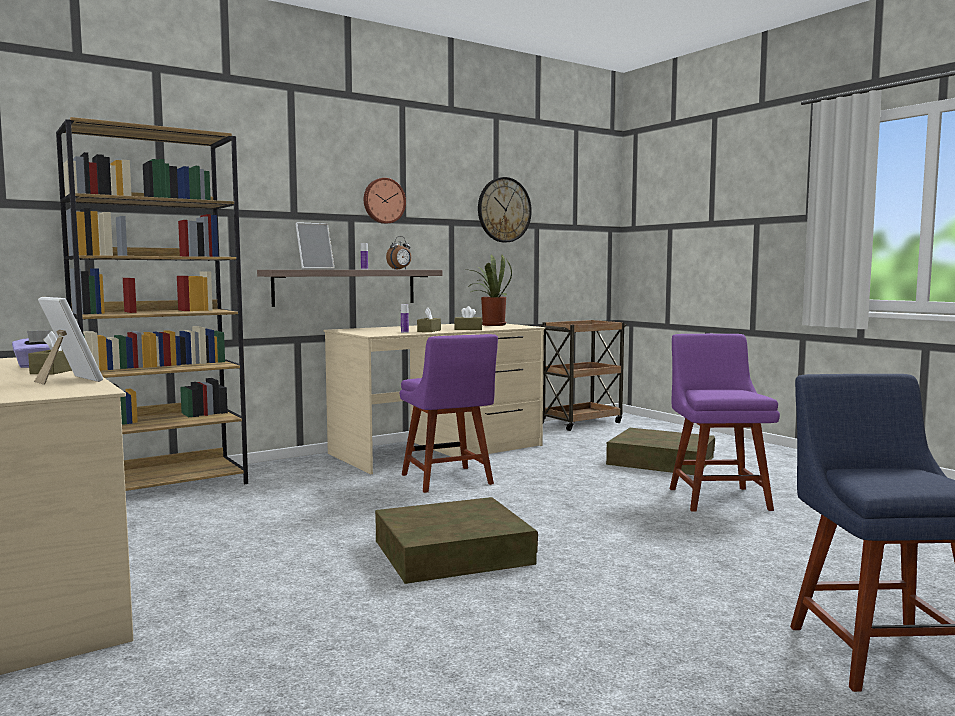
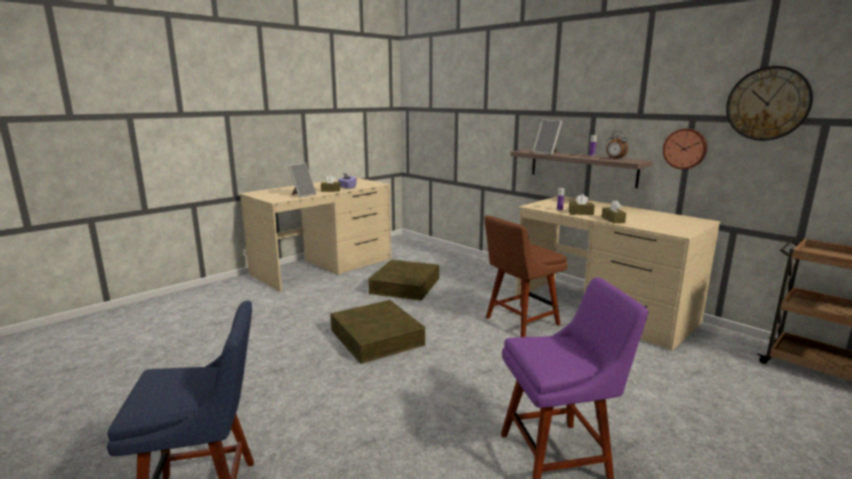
camera: 80 degrees right, 10 degrees up
(165, 486) = (457, 259): brown bookcase -> none
(383, 201) = (621, 100): wall clock -> wall clock (685, 148)
(448, 480) = (519, 322): purple chair -> brown chair
(490, 325) = (674, 223): potted plant -> none
(660, 460) = (687, 423): brown storage box -> brown storage box (405, 286)

